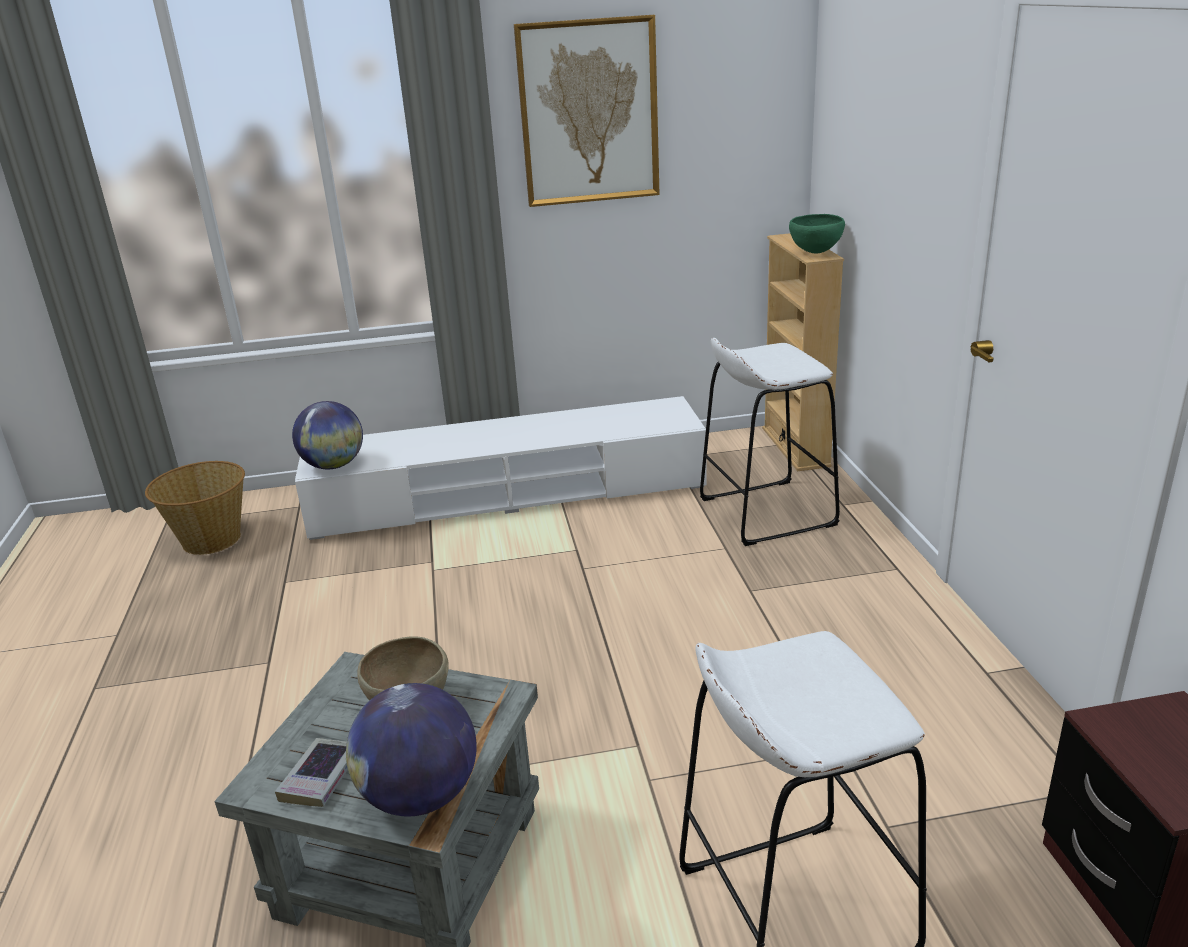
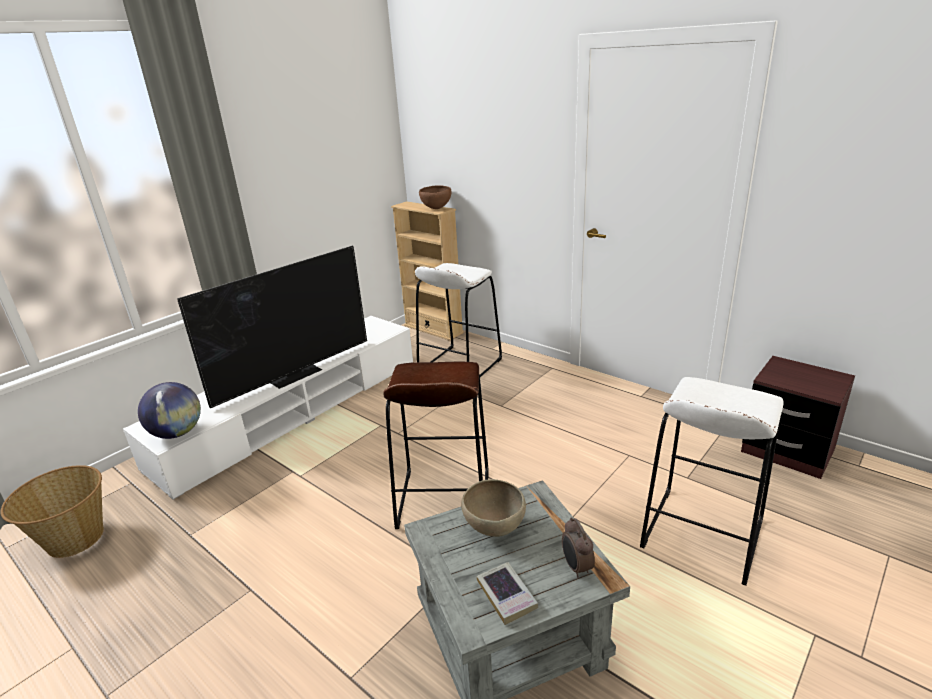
camera: 40 degrees left, 0 degrees up
(420, 796) = (576, 567): globe -> alarm clock
(507, 442) = (295, 374): none -> television
(535, 672) = (444, 499): none -> brown stool
(589, 112) = (281, 137): picture -> none
(815, 252) = (436, 208): green bowl -> brown bowl

